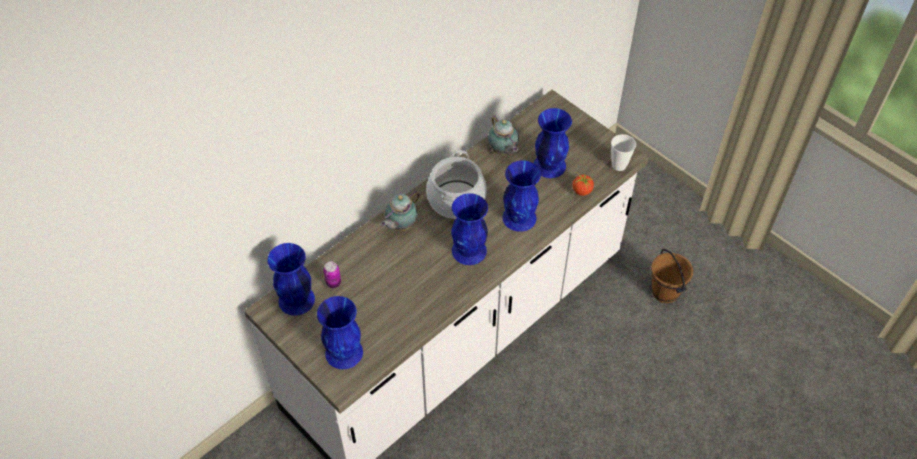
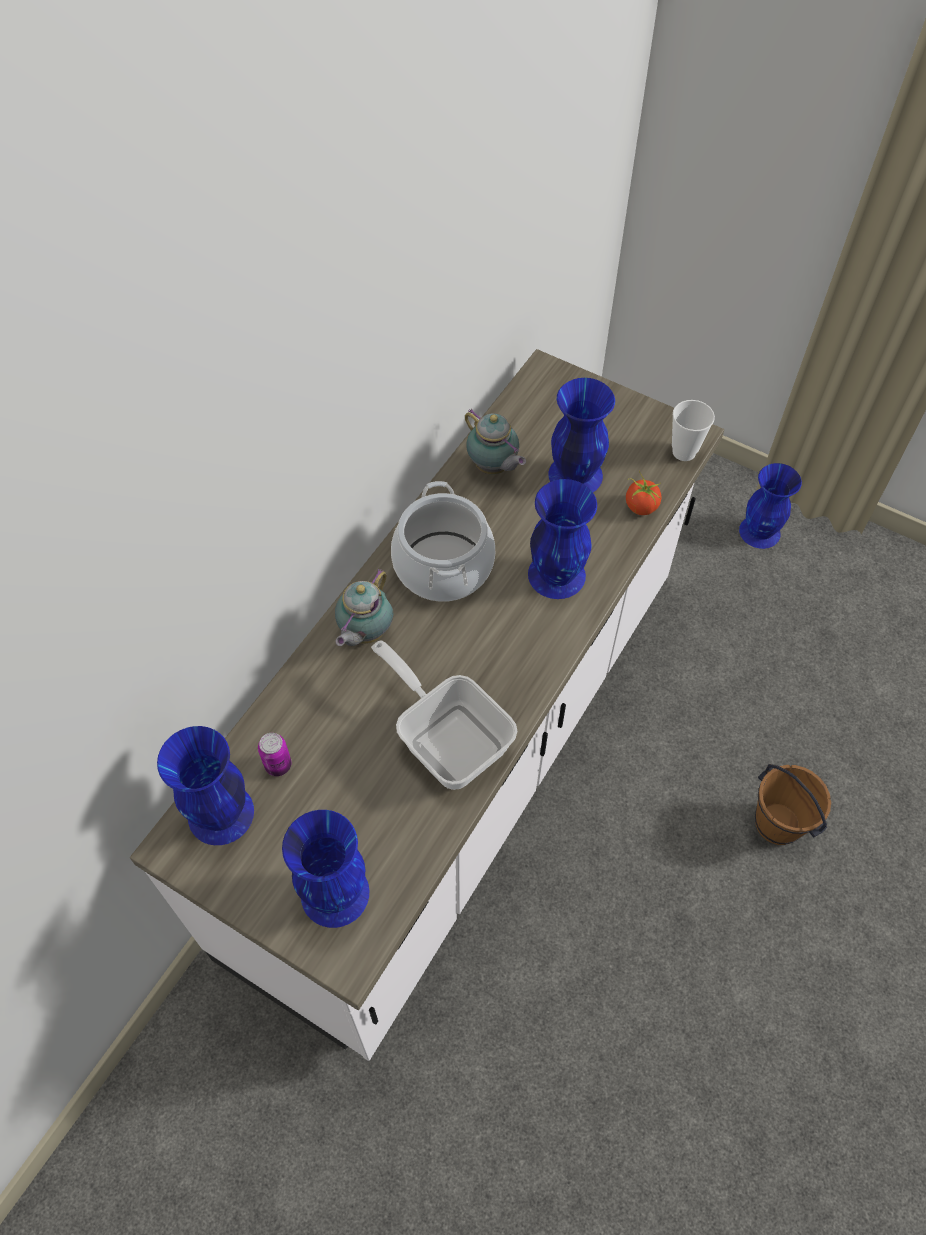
camera: 15 degrees left, 5 degrees up
(429, 289) = (447, 736): none -> frying pan
(469, 251) = (493, 652): blue vase -> blue vase (760, 532)
(665, 292) = (746, 623): brown bucket -> brown bucket (778, 823)

